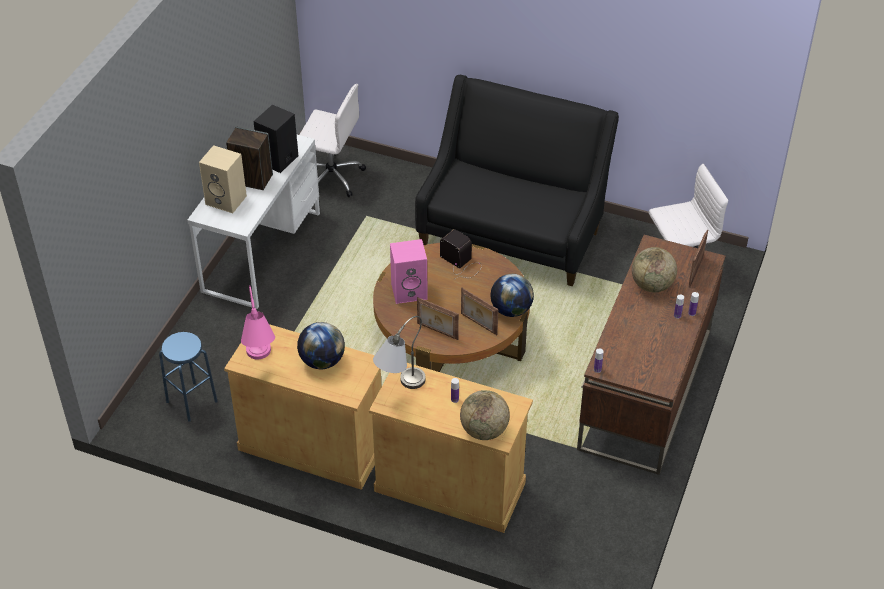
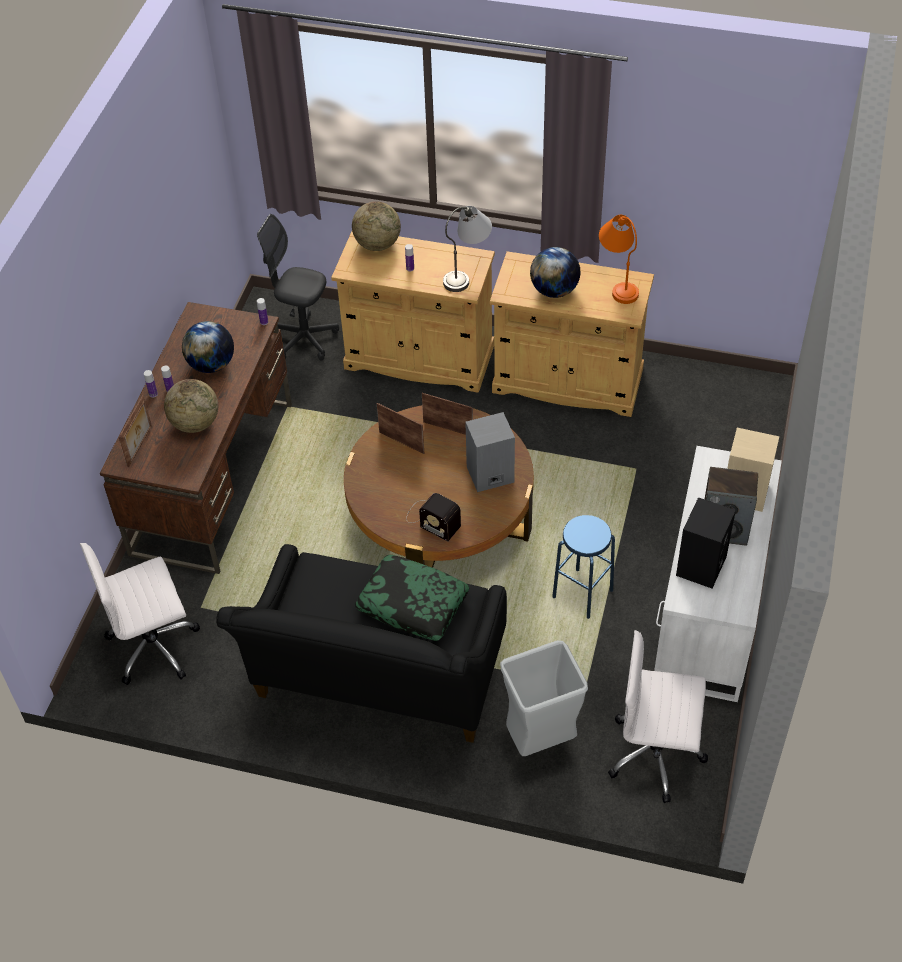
camera: 175 degrees right, 5 degrees up
(192, 401) = (712, 411): blue stool -> blue stool (582, 593)
(260, 363) = (618, 282): pink table lamp -> orange table lamp
(405, 190) = (540, 741): none -> grey trash can
(410, 290) = (489, 475): pink speaker -> grey speaker
(484, 198) = (412, 604): none -> pillow
(511, 310) = (365, 464): globe -> globe (212, 365)
(565, 521) = (304, 339): none -> grey office chair

